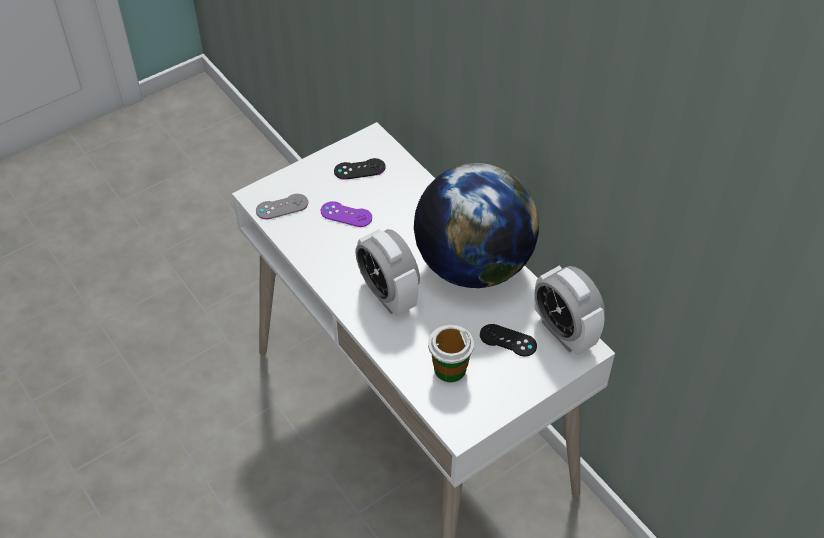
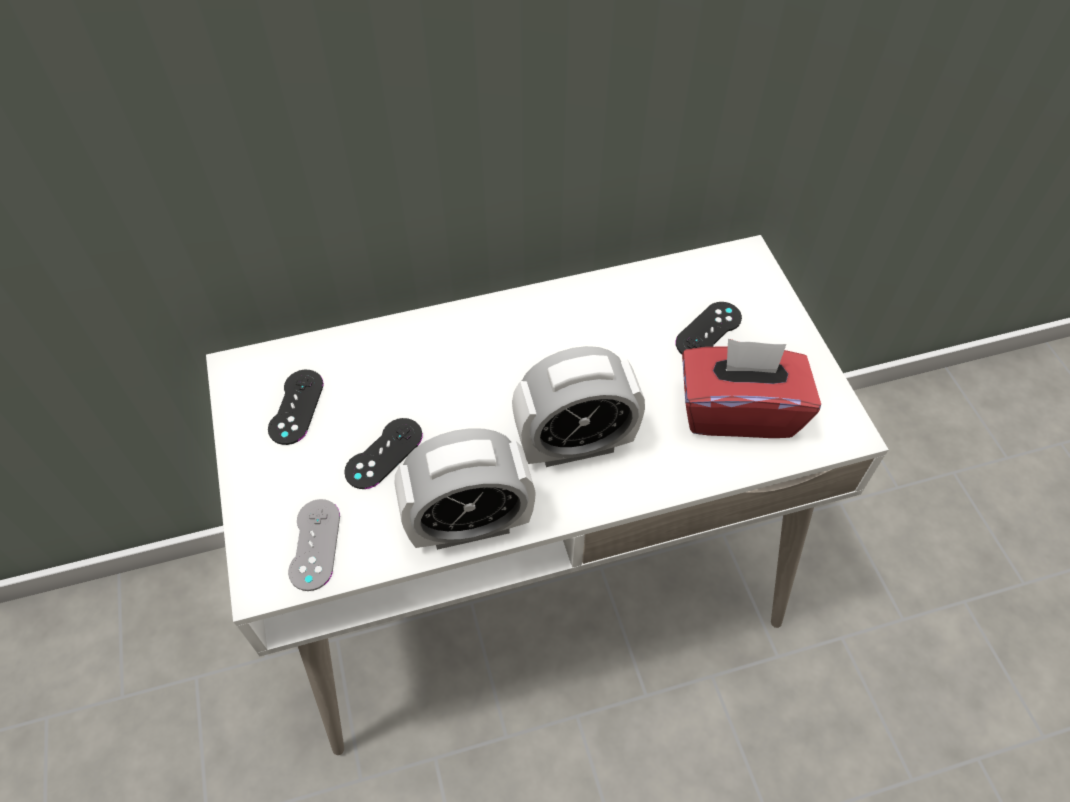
camera: 70 degrees left, 5 degrees up
(346, 214) = (384, 453): purple game controller -> black game controller
(449, 369) = (738, 410): cup -> red tissue box
(472, 265) = (562, 327): globe -> none
(564, 332) = (713, 270): alarm clock -> alarm clock (469, 524)

